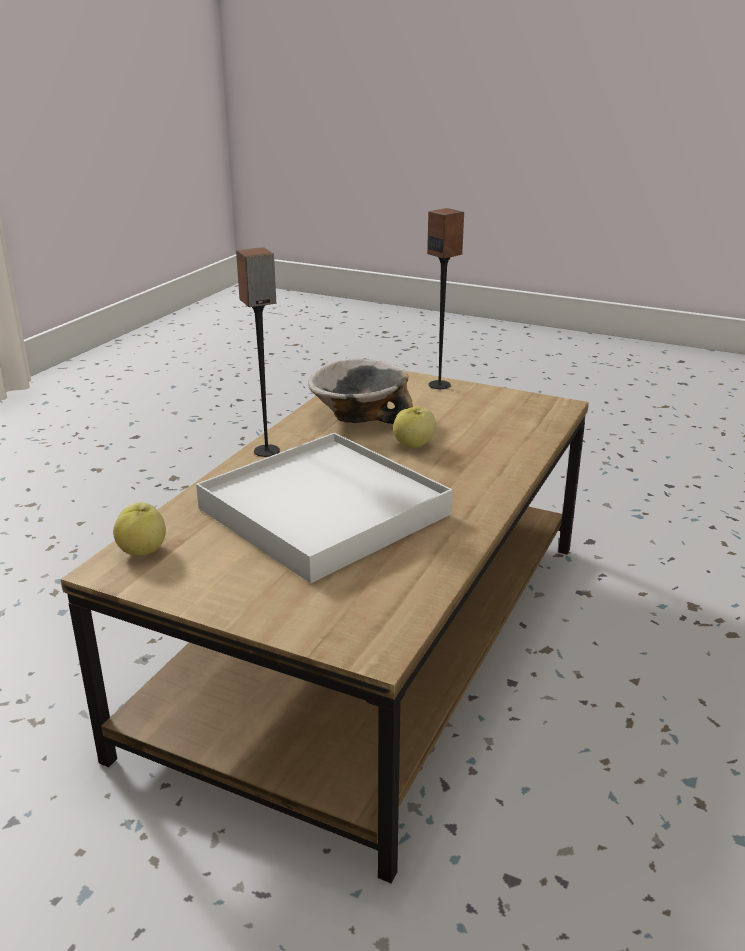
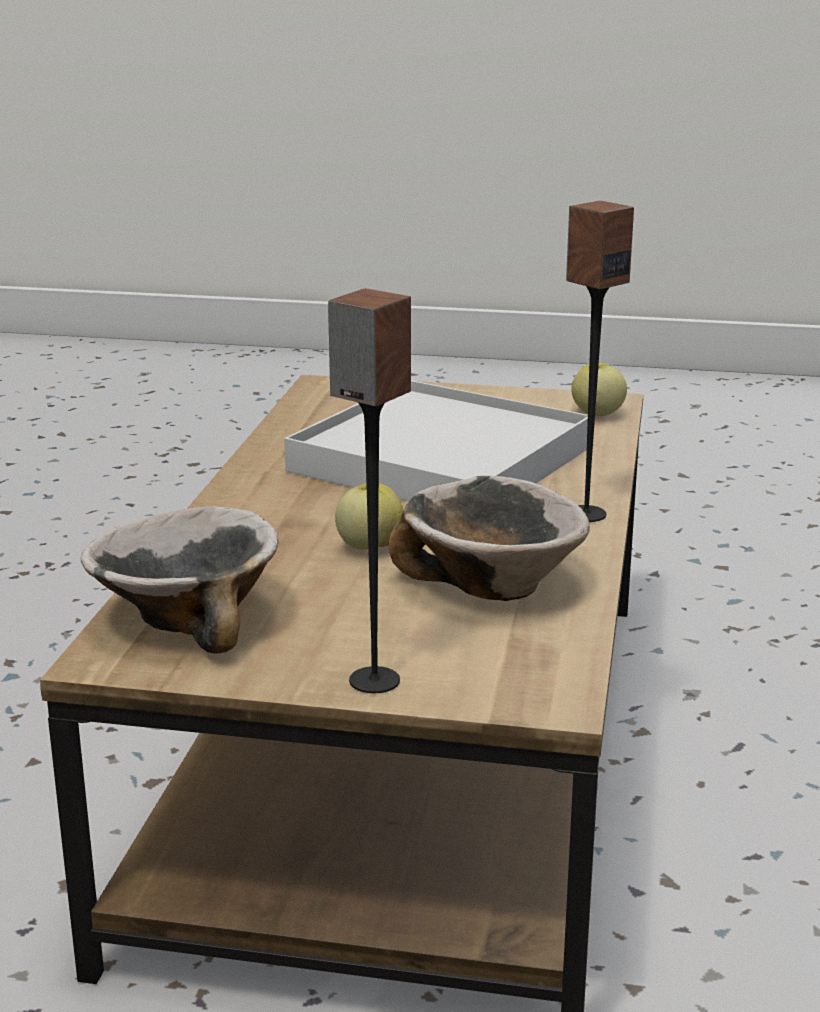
camera: 165 degrees right, 5 degrees down
(523, 417) = (187, 619): none -> bowl

